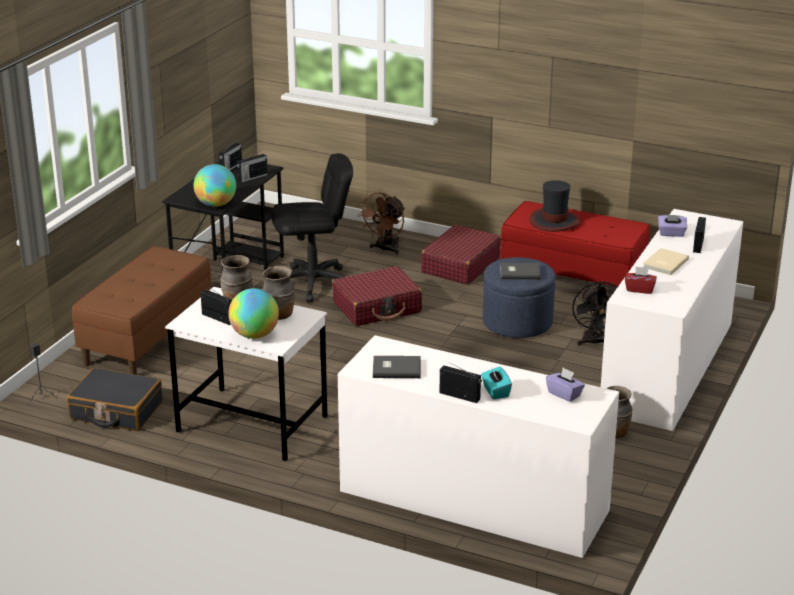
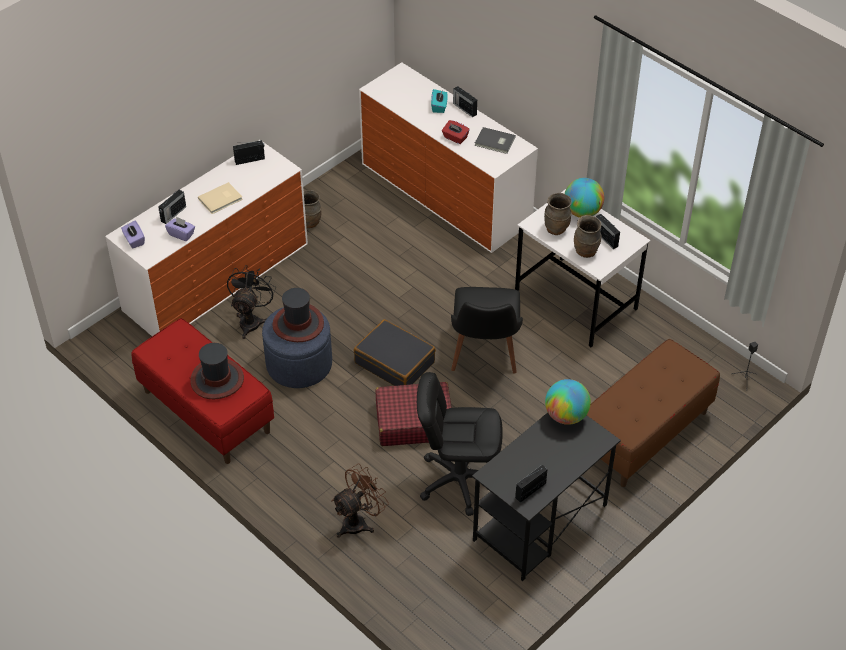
camera: 160 degrees left, 20 degrees up
(116, 411) = (682, 345): black suitcase -> black suitcase (395, 362)
(252, 177) = (513, 460): radio -> radio (250, 160)
(334, 362) = (484, 356): none -> black chair
(460, 265) = (298, 468): red suitcase -> none
(519, 272) = (298, 324): grey book -> hat
(564, 394) = (395, 94): purple tissue box -> purple tissue box (134, 240)
(639, 289) = (266, 175): red tissue box -> red tissue box (455, 138)

